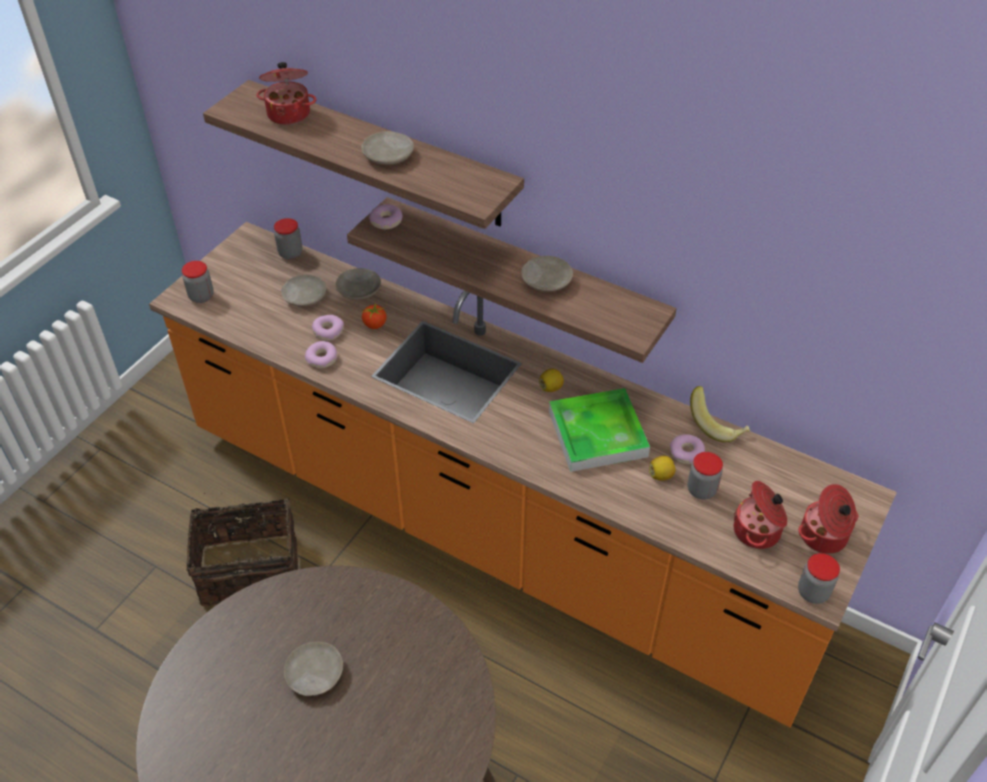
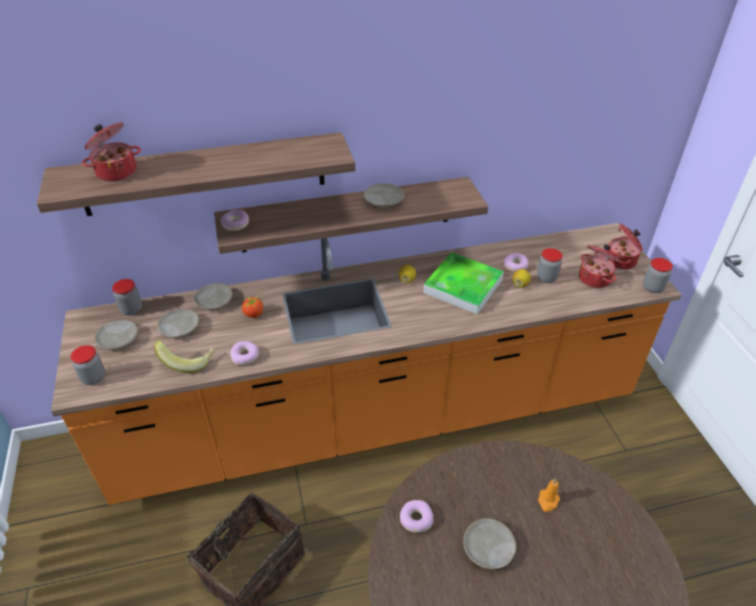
camera: 45 degrees left, 5 degrees down
(328, 331) = (226, 338): donut -> donut (415, 519)
(389, 155) = (235, 160): beige plate -> beige plate (119, 339)
(412, 687) = (548, 501): none -> orange candle
(717, 425) = (509, 244): banana -> banana (188, 361)

